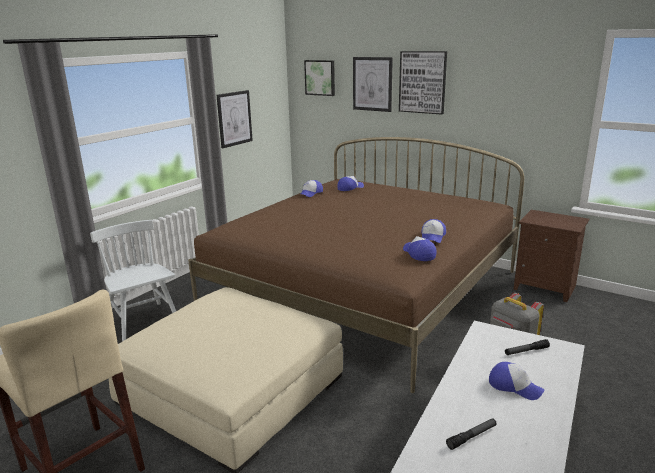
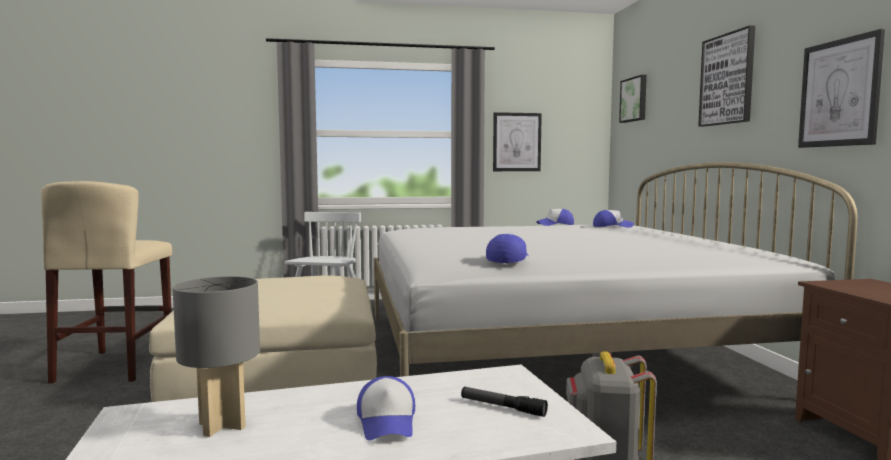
camera: 45 degrees right, 15 degrees down
(364, 290) = (557, 351): brown bed -> white bed
(372, 84) = (678, 95): picture -> picture (839, 93)
(433, 237) = (574, 255): cap -> none
(472, 437) = (222, 426): flashlight -> grey table lamp

